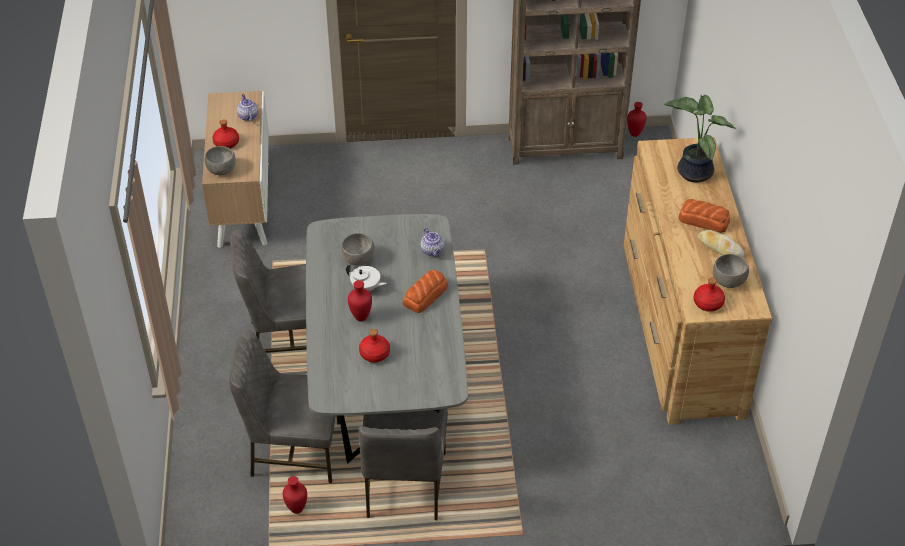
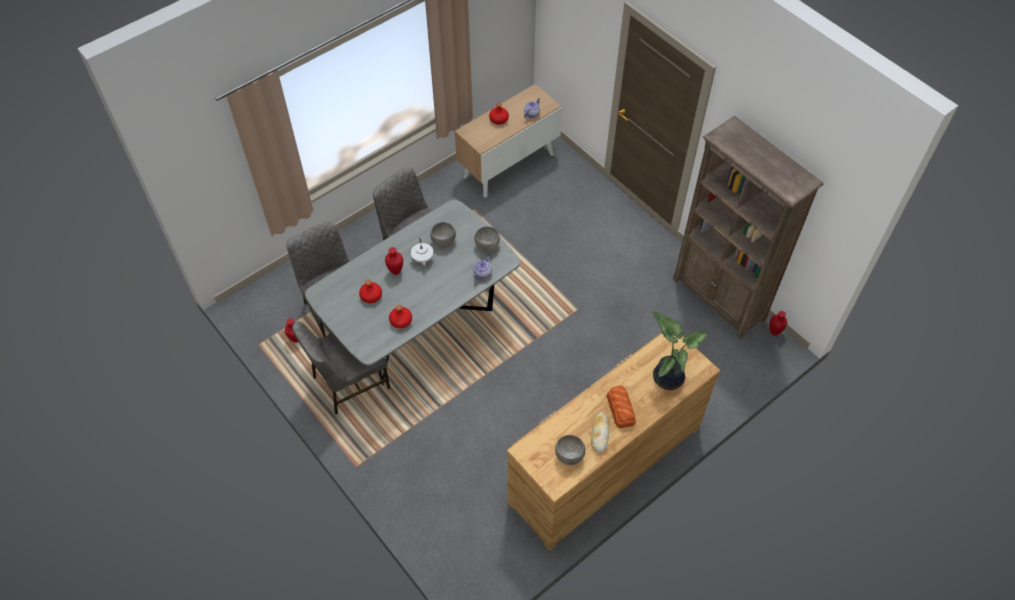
camera: 55 degrees right, 10 degrees up
(222, 171) = (473, 132): grey bowl -> grey bowl (487, 246)
(426, 295) = (440, 293): bread -> none
(708, 303) = (537, 454): red bottle -> red bottle (401, 321)

